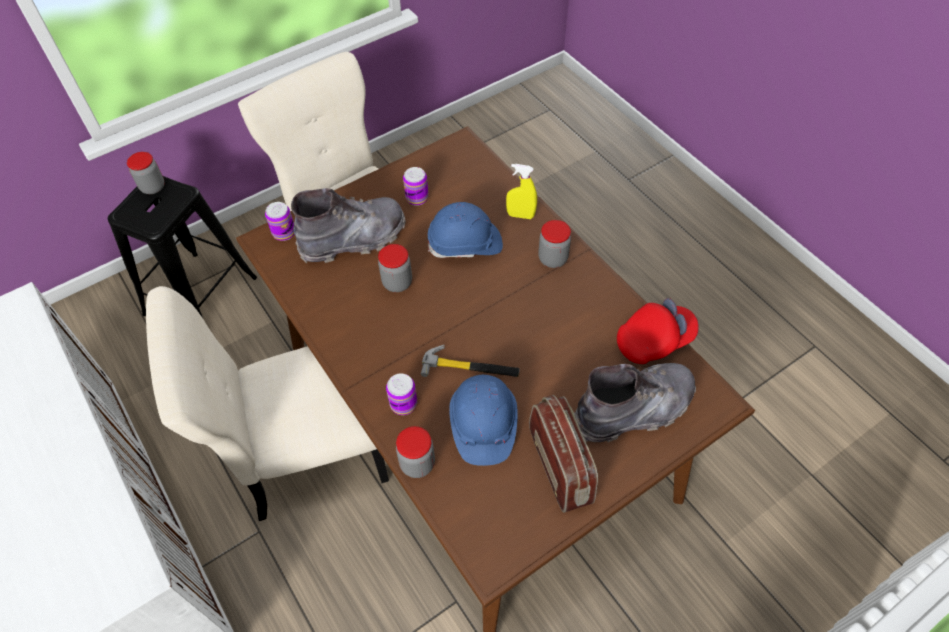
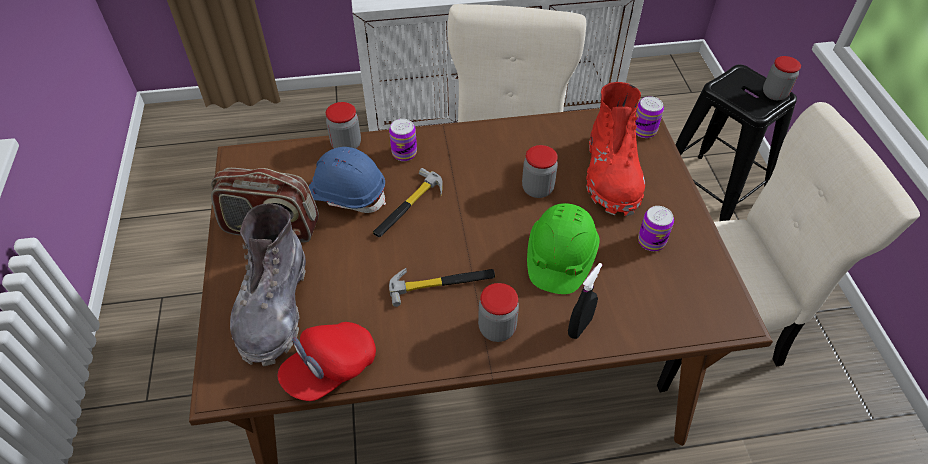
camera: 115 degrees right, 5 degrees down
(354, 239) = (611, 175): grey boot -> red boot
(465, 244) = (560, 258): blue hard hat -> green hard hat
(520, 215) = (579, 327): yellow spray bottle -> black spray bottle
(535, 307) = (442, 283): none -> hammer
(654, 341) = (330, 369): red cap -> red cap turned 45 degrees clockwise

